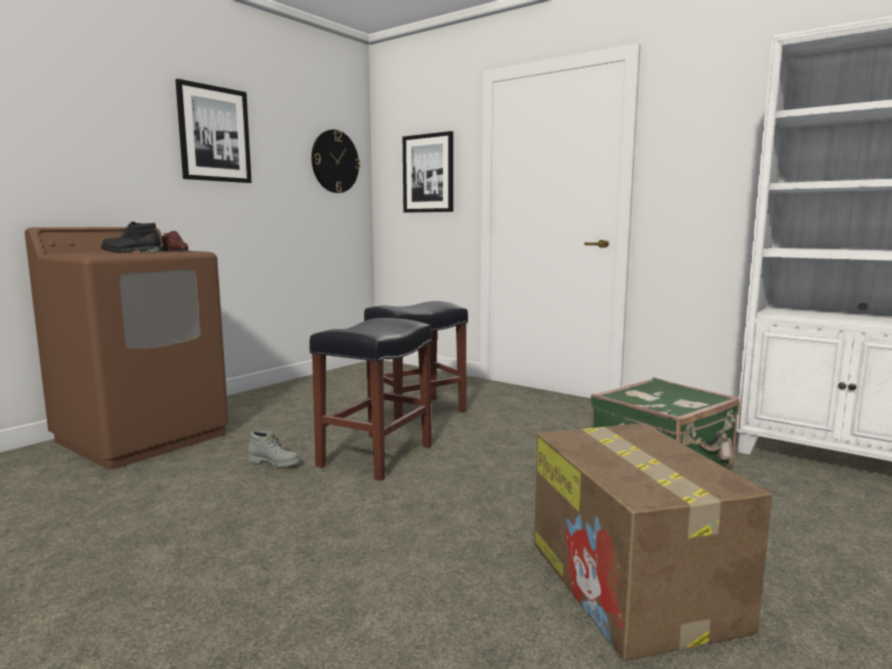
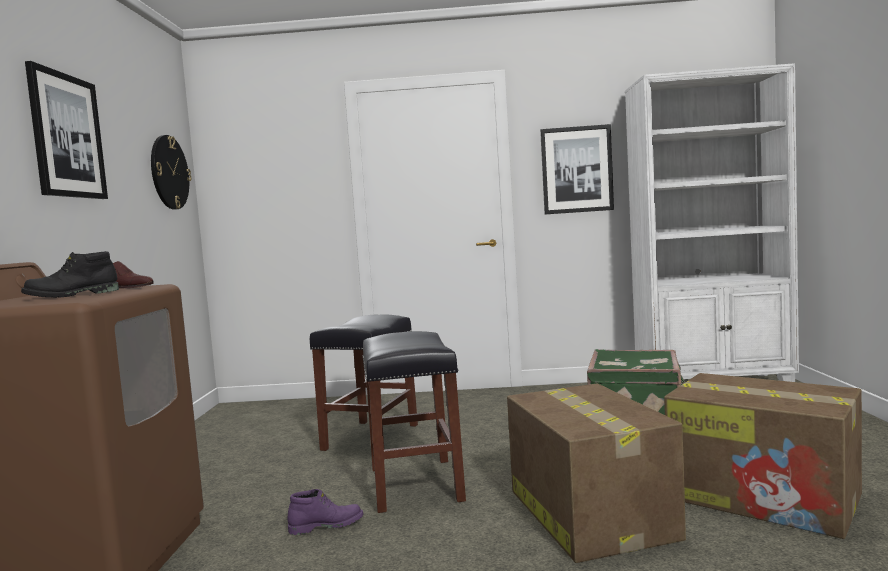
camera: 35 degrees left, 5 degrees down
(275, 462) = (326, 525): grey boot -> purple boot
(428, 173) = (282, 184): picture -> picture (576, 170)
(445, 527) = (589, 513): none -> cardboard box

